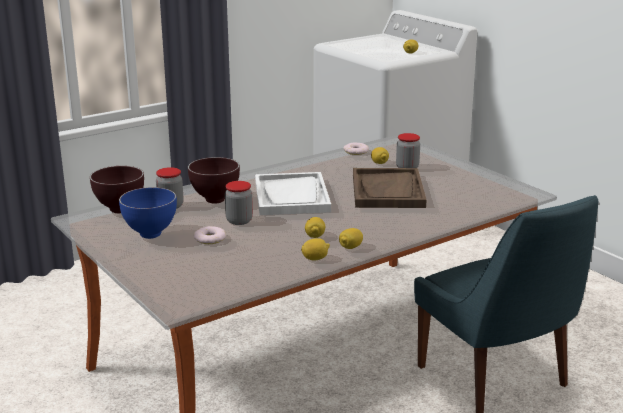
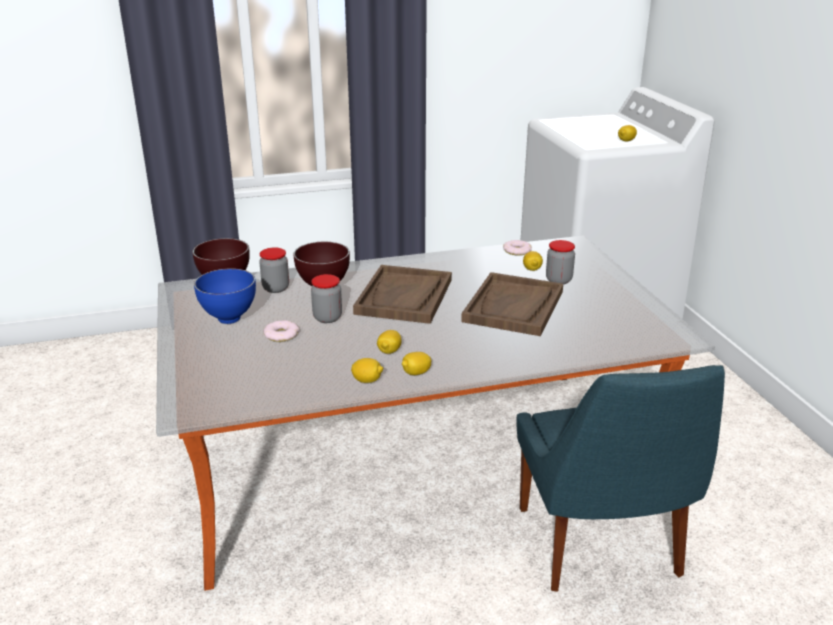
camera: 20 degrees right, 5 degrees up
(292, 196) = (404, 297): white tray -> brown tray

